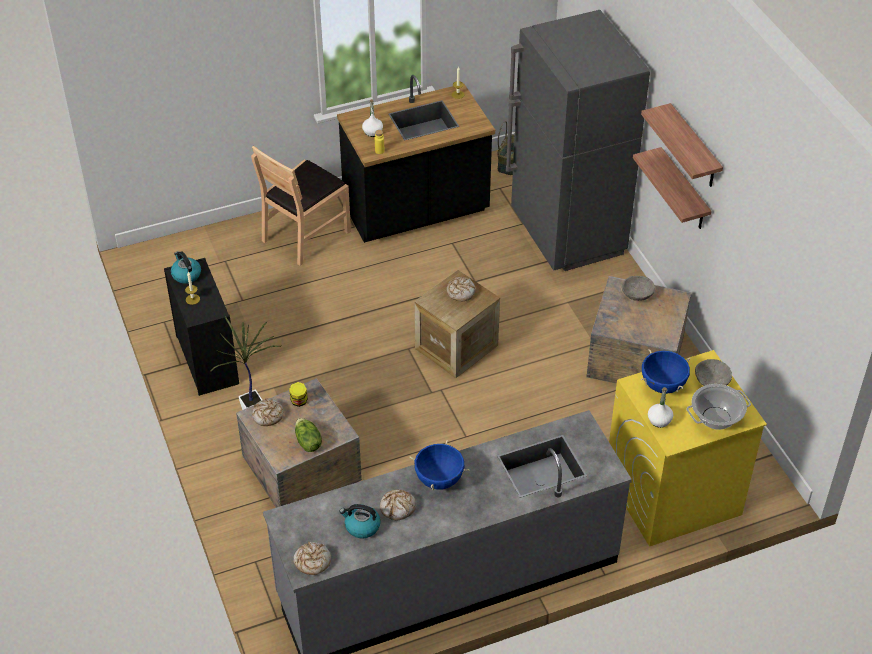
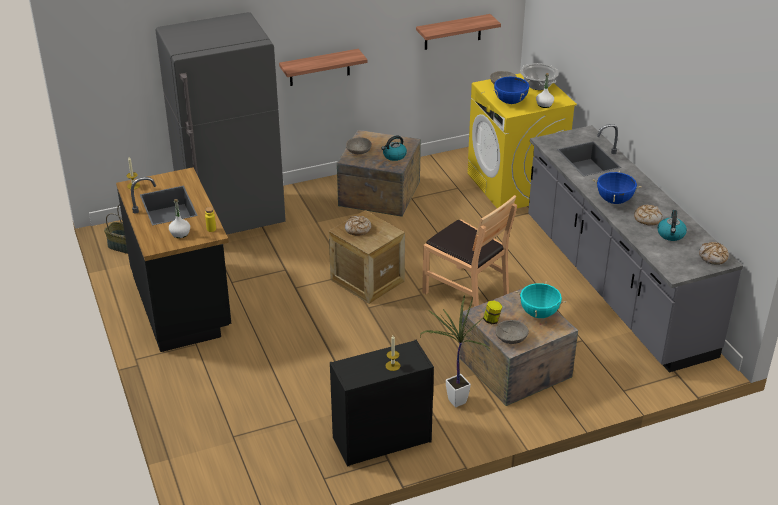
camera: 90 degrees left, 10 degrees down
(186, 275) = (356, 373): kettle -> kettle (394, 156)
(268, 415) = (511, 338): bread -> grey bowl
(305, 235) = (202, 377): brown chair -> brown chair (466, 292)
(307, 442) = (539, 313): lettuce -> turquoise cooking pot
(694, 148) = (322, 23): shelf -> shelf (453, 32)

